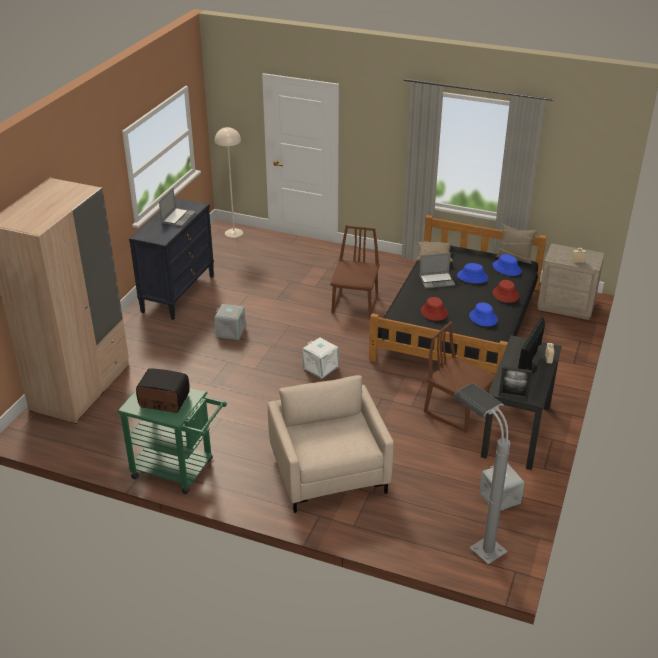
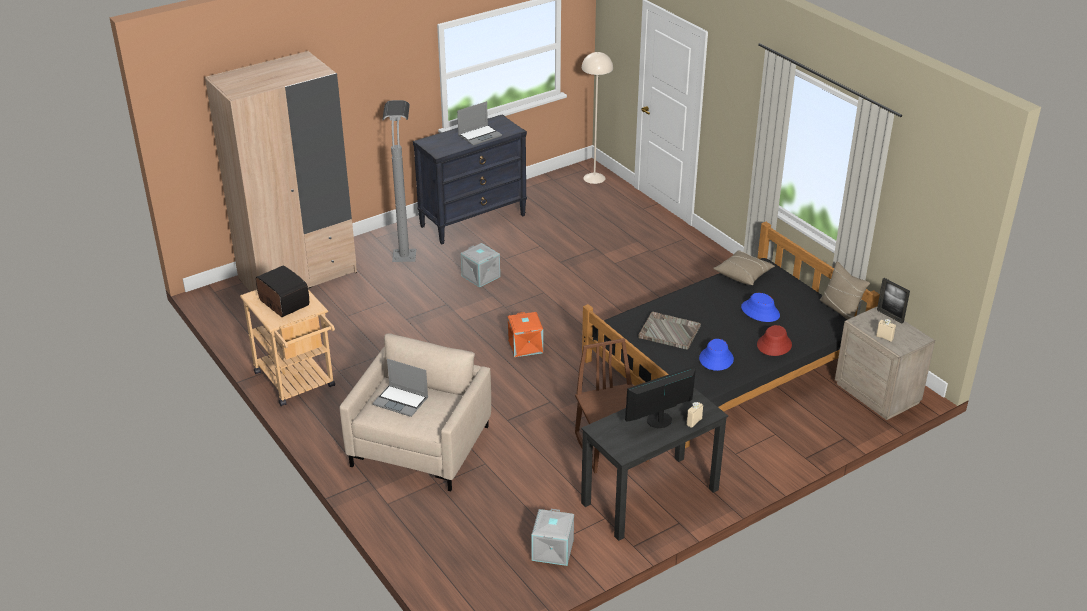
camera: 35 degrees right, 0 degrees up
(179, 470) = (298, 383): green cart -> beige cart
(321, 367) = (526, 346): white storage box -> orange storage box
(355, 304) = (634, 298): brown chair -> none
(433, 312) = (668, 331): red hat -> grey tray
(437, 280) = (715, 300): laptop -> laptop (401, 401)
(473, 540) = (479, 574): grey floor lamp -> grey floor lamp (404, 248)
(507, 268) = (814, 317): blue hat -> none
(513, 397) = (603, 442): picture frame -> picture frame (890, 316)

